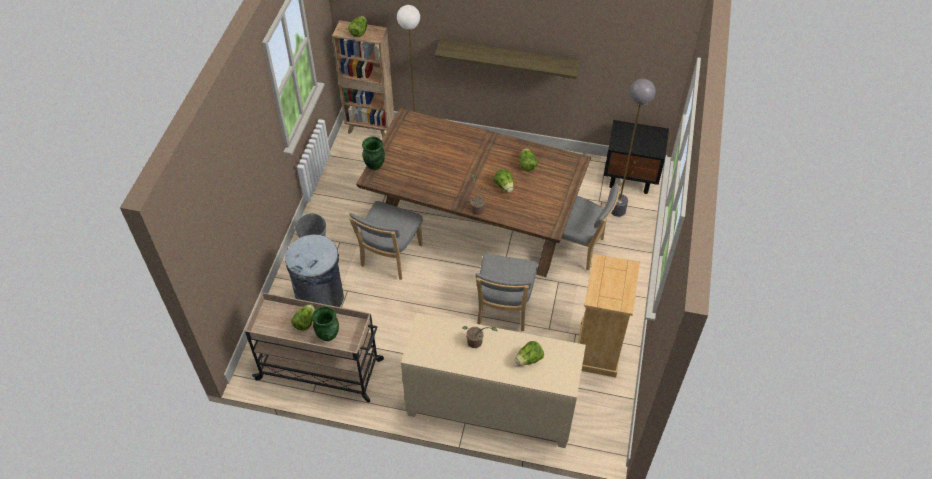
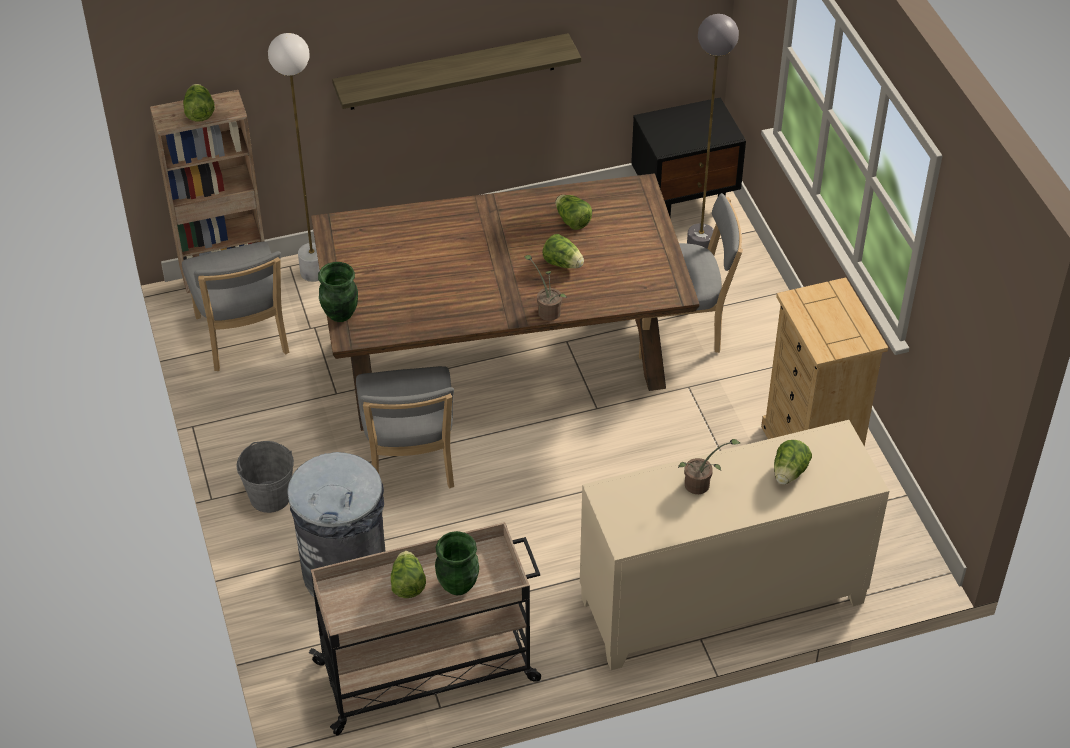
camera: 30 degrees left, 5 degrees down
(503, 310) = (639, 460): grey chair -> grey chair (243, 339)

